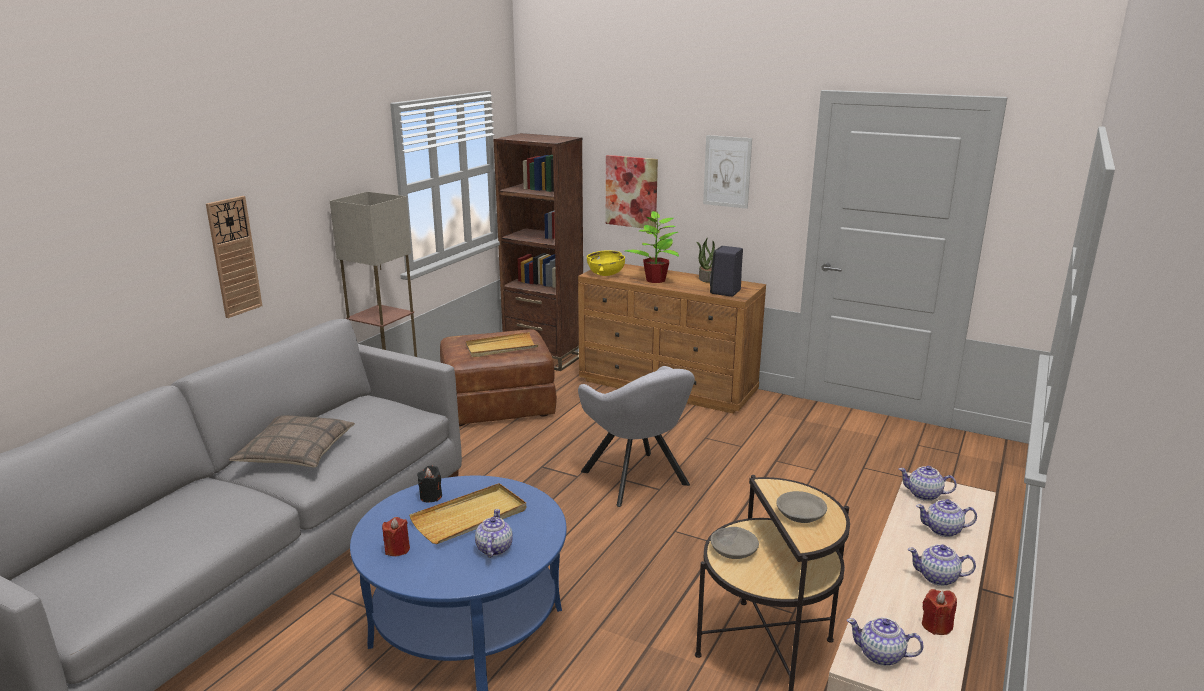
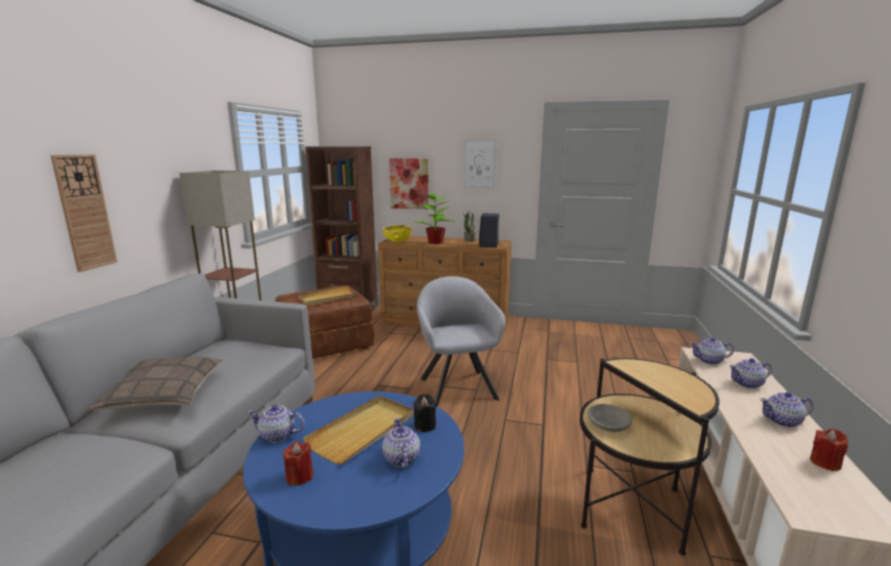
camera: 15 degrees left, 5 degrees down
(431, 496) = (316, 417): black candle -> black candle (425, 425)
(637, 481) = (457, 386): grey armchair -> grey armchair turned 150 degrees counterclockwise
(800, 514) = (666, 383): grey bowl -> none
(881, 655) = (815, 500): teapot -> teapot (278, 436)

